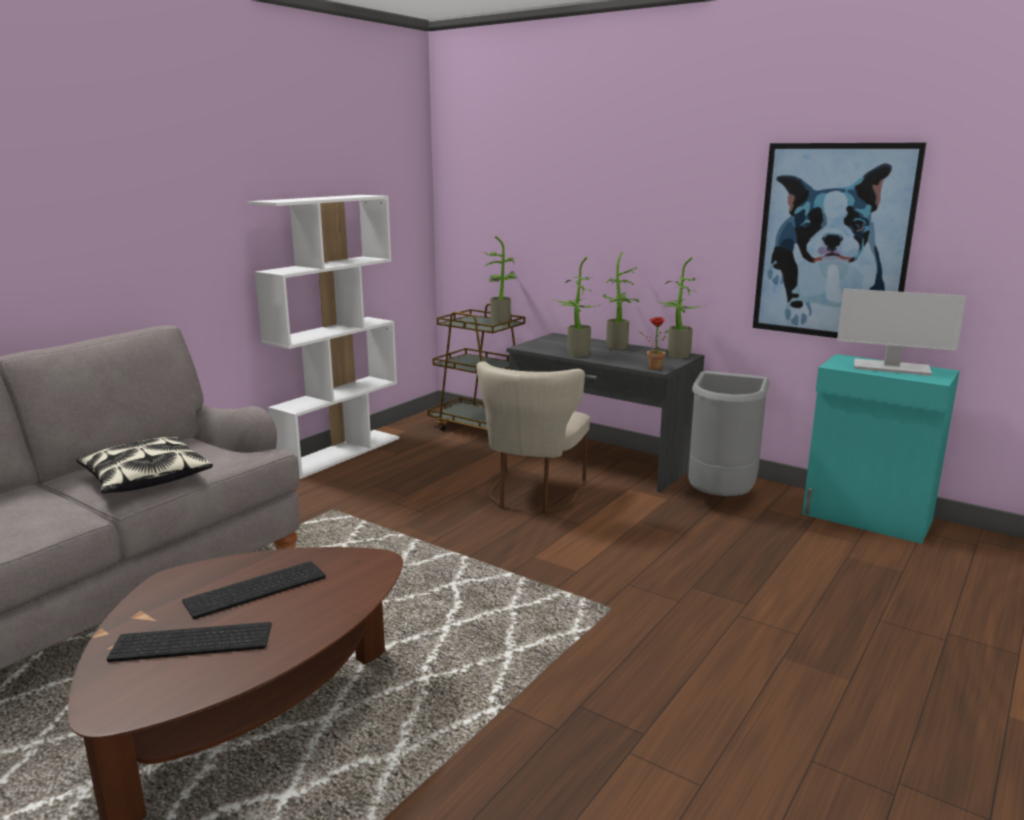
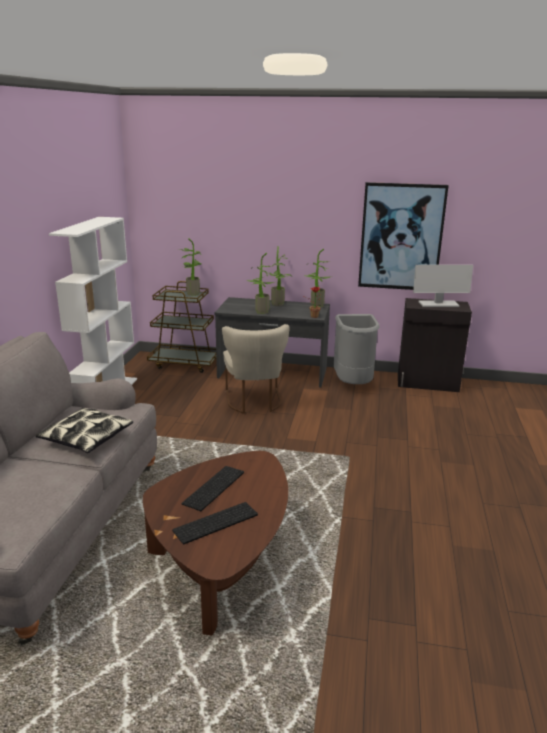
camera: 25 degrees left, 5 degrees up
(867, 518) = (428, 383): turquoise cabinet -> black cabinet

